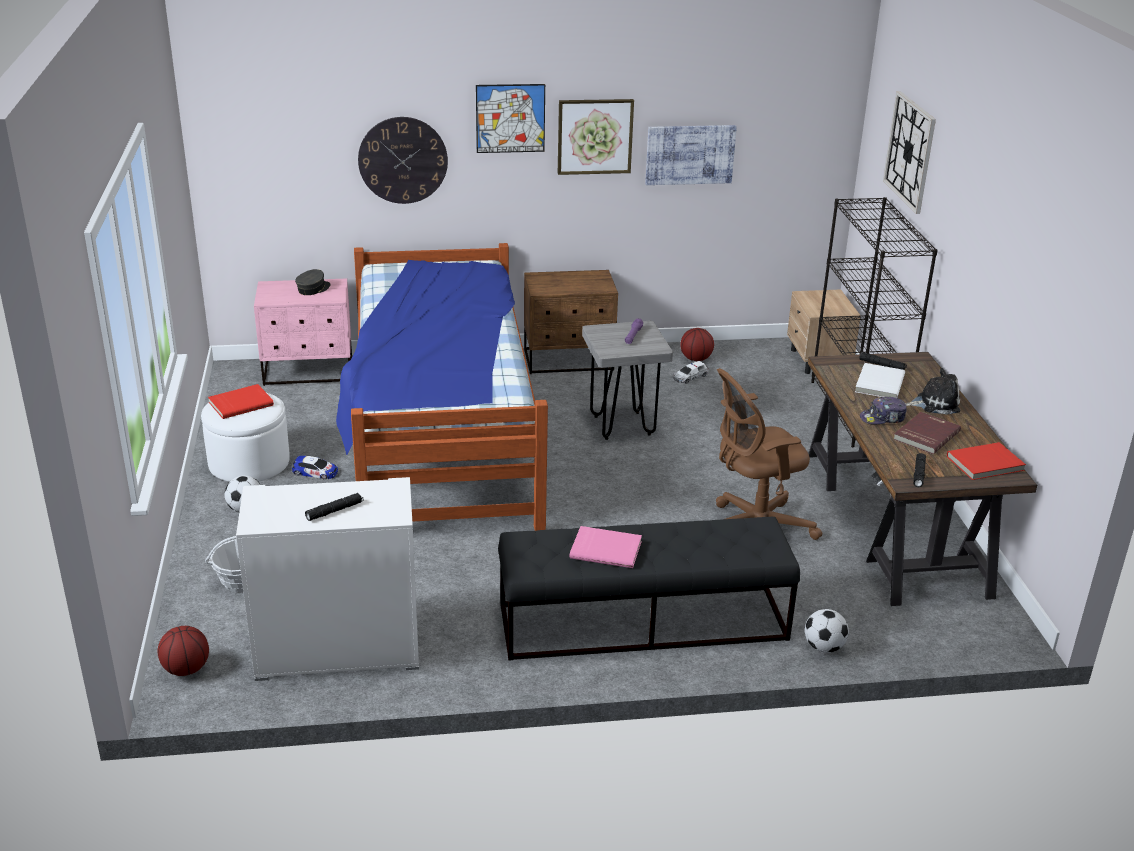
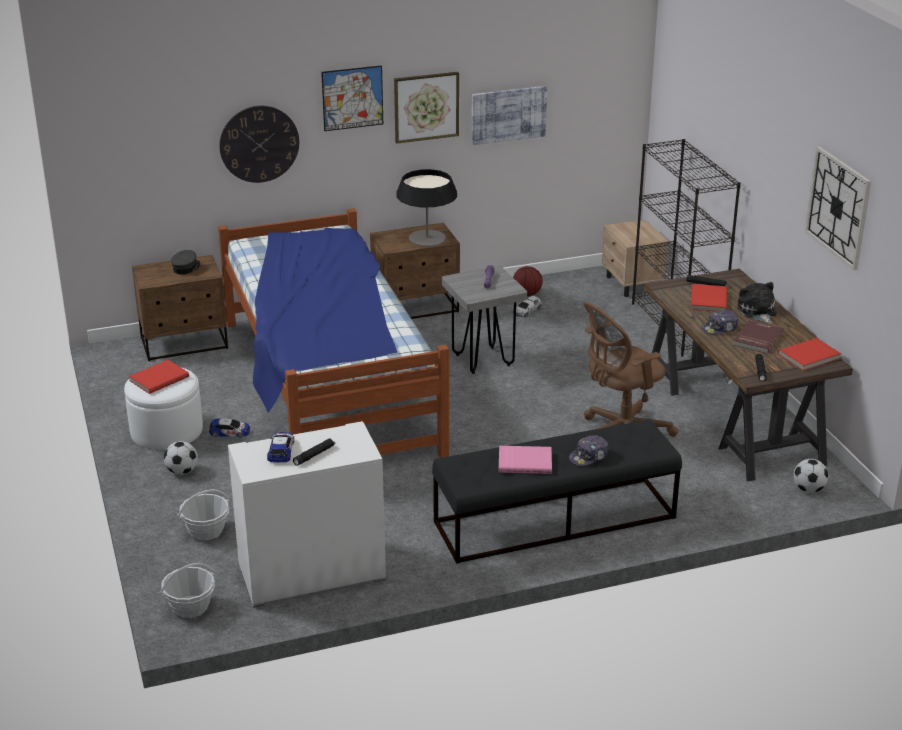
camera: 10 degrees left, 0 degrees up
(186, 669) = (190, 606): basketball -> basket
(299, 500) = (281, 450): none -> toy car
(309, 371) = (185, 343): pink nightstand -> brown nightstand
(584, 284) = (427, 238): none -> table lamp
(685, 553) = (589, 457): none -> cap
(824, 647) = (703, 520): football -> football (808, 489)
(878, 383) = (707, 300): white book -> red book
(910, 151) = (703, 99): wall clock -> wall clock (838, 207)
(935, 403) = (757, 312): plush toy -> plush toy turned 90 degrees counterclockwise

